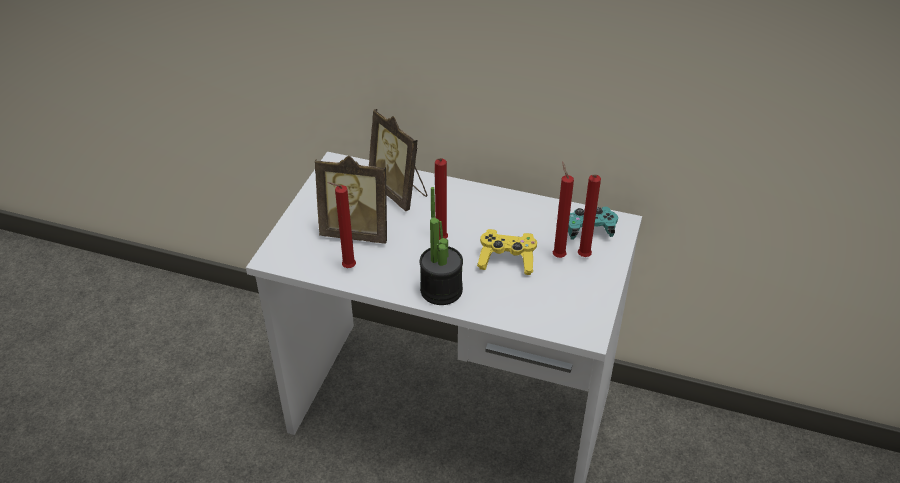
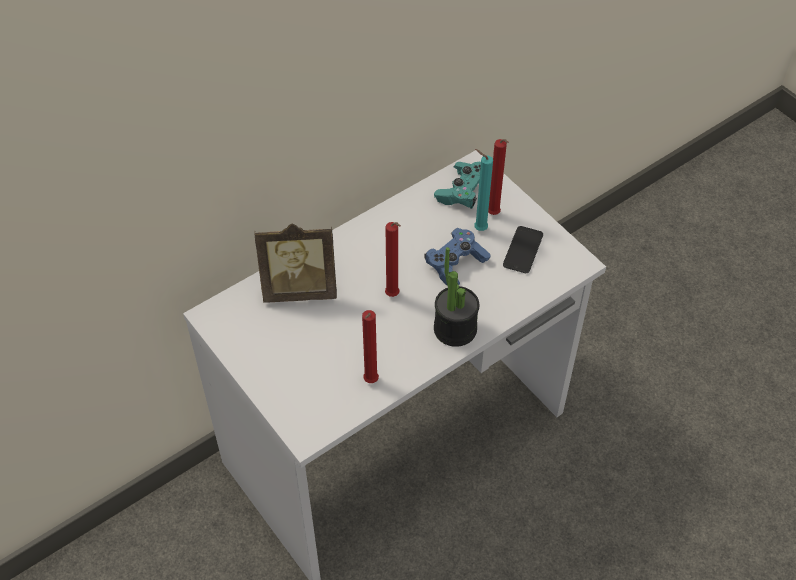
camera: 55 degrees left, 10 degrees up
(357, 231) = (327, 349): picture frame -> none
(507, 260) = (456, 264): yellow game controller -> blue game controller
(558, 255) = (478, 229): red candle -> turquoise candle
(564, 292) = (523, 250): none -> phone

